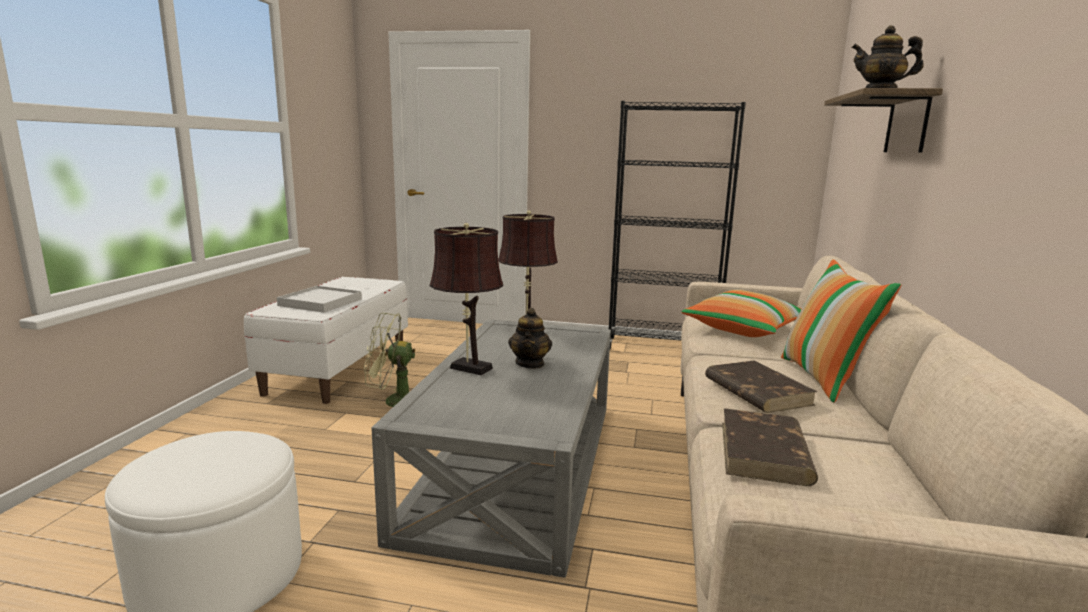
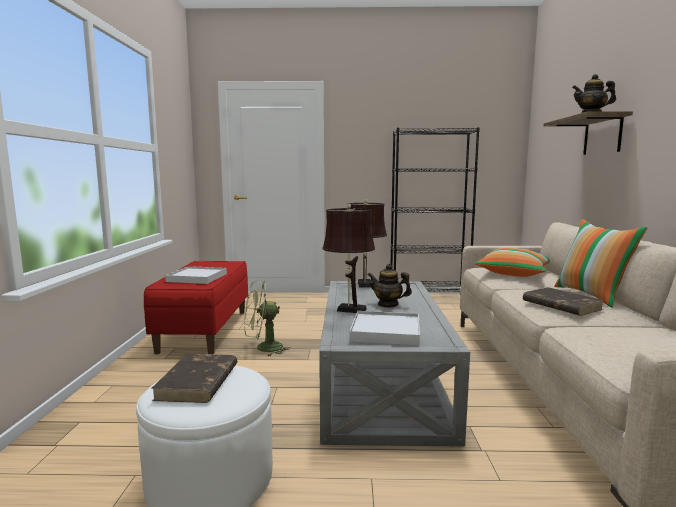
camera: 10 degrees left, 5 degrees down
(338, 369) = (204, 330): white bench -> red bench
(484, 406) = (385, 331): none -> white tray
(530, 363) = (388, 304): teapot -> teapot turned 120 degrees clockwise
(764, 452) = (603, 336): brown book -> brown book (198, 382)

